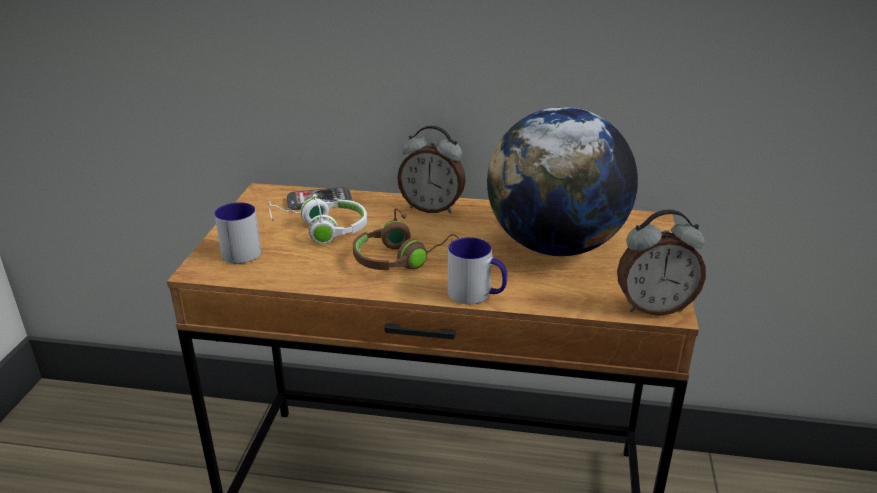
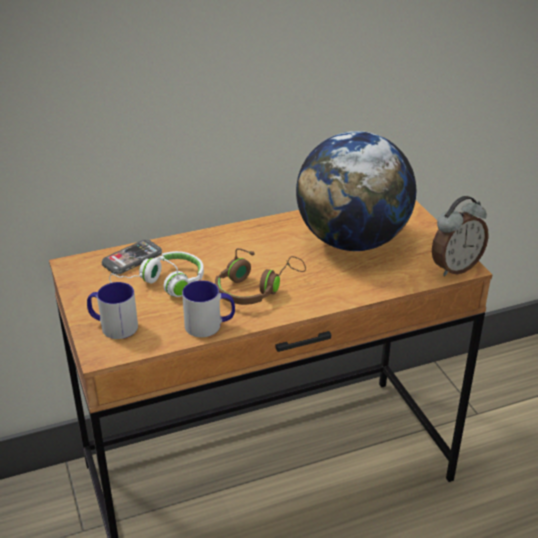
camera: 30 degrees left, 5 degrees up
(432, 208) = (232, 237): alarm clock -> none
(477, 294) = (336, 298): mug -> mug (210, 325)

